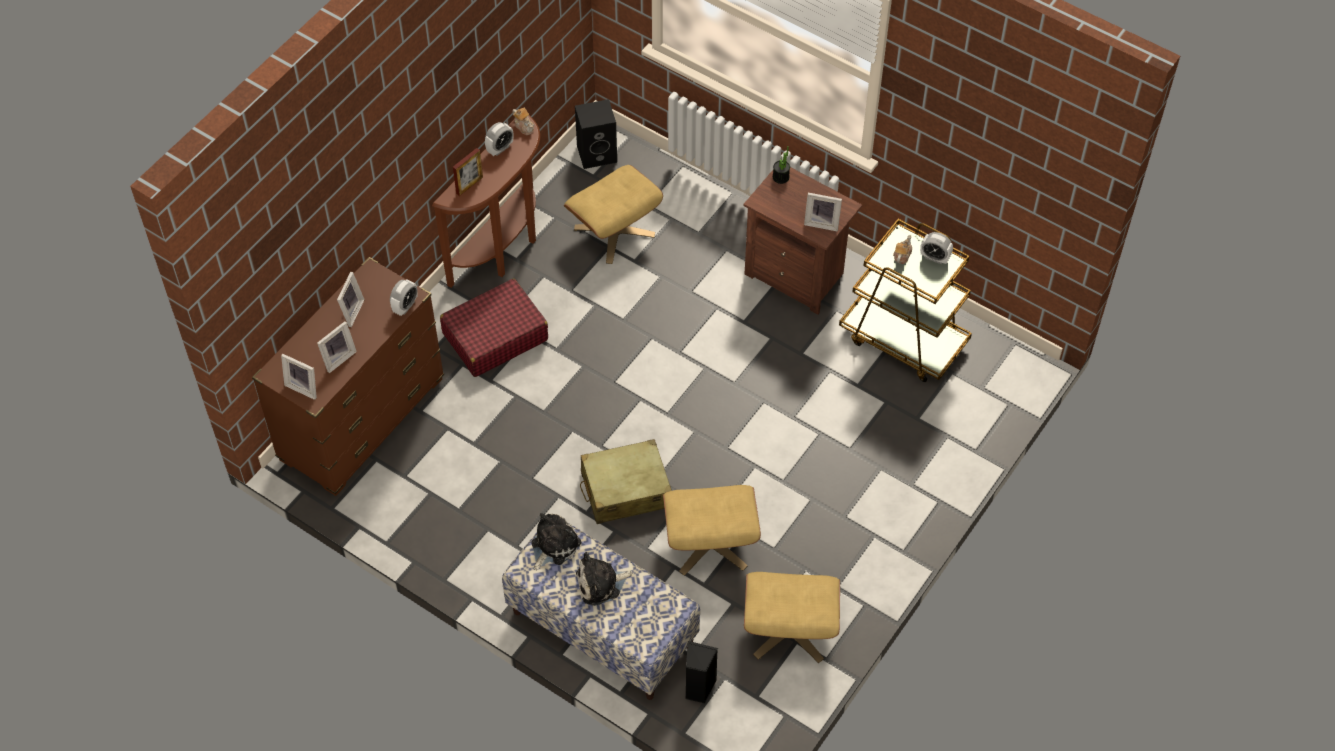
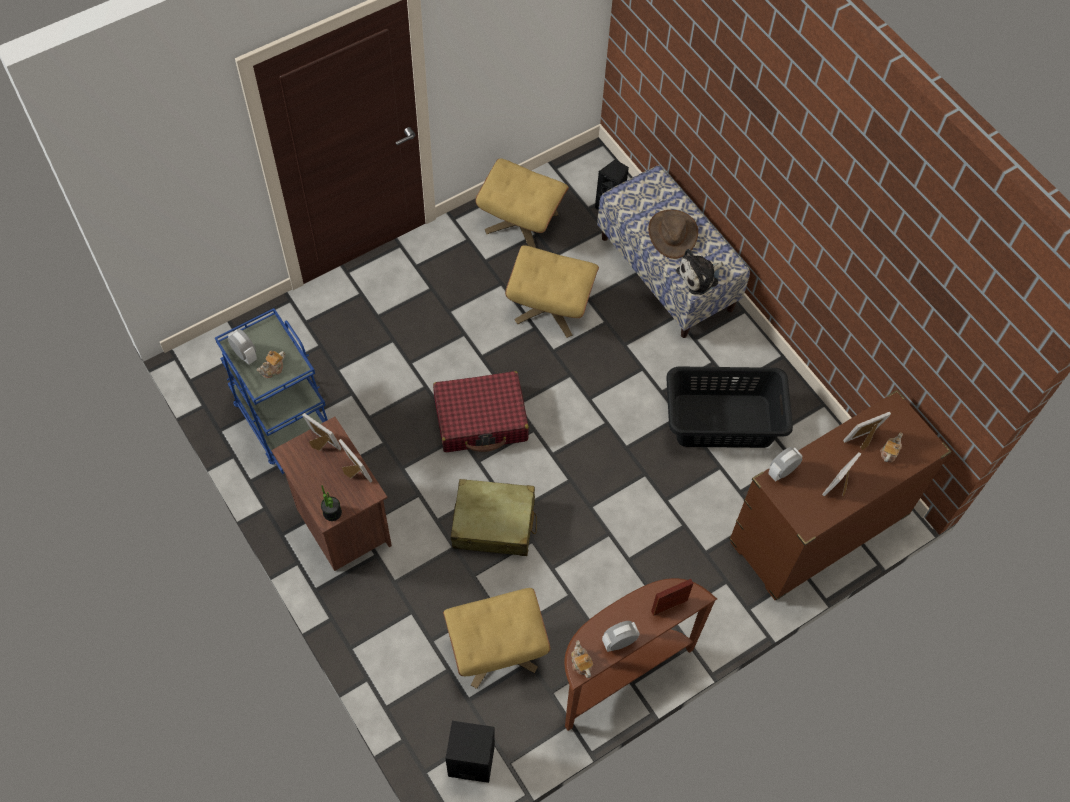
camera: 160 degrees left, 5 degrees up
(304, 386) = (901, 423): picture frame -> picture frame (354, 473)
(310, 356) = (889, 452): none -> teapot
(484, 488) = (723, 422): none -> black laundry basket
(494, 336) = (664, 571): red suitcase -> red suitcase (481, 419)
(601, 584) = (672, 234): plush toy -> brown hat
(625, 490) = (601, 375): beige suitcase -> beige suitcase (494, 524)
(904, 339) = (284, 421): brown cart -> blue cart

